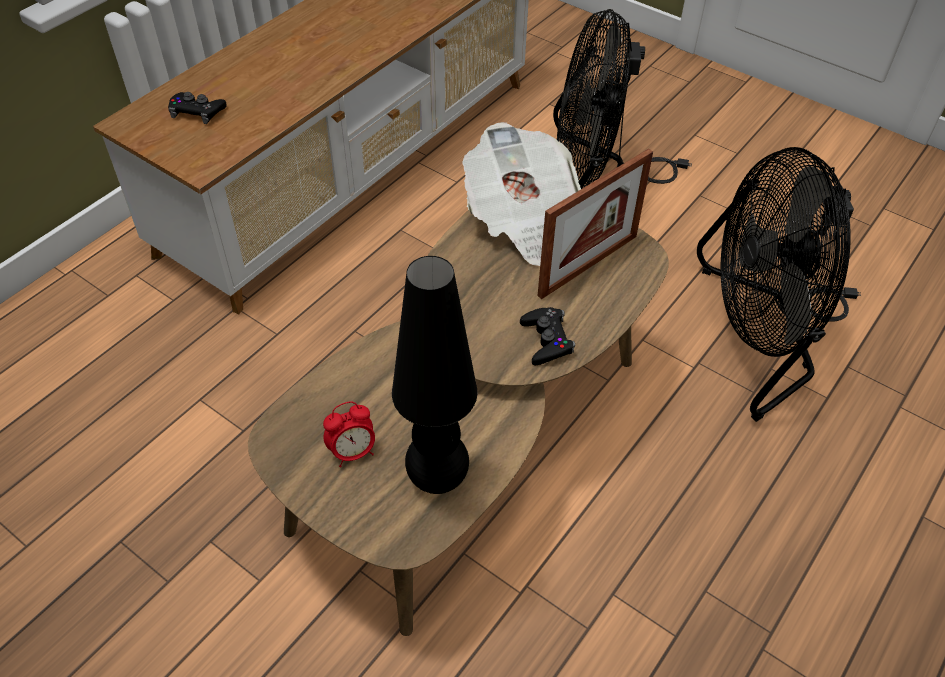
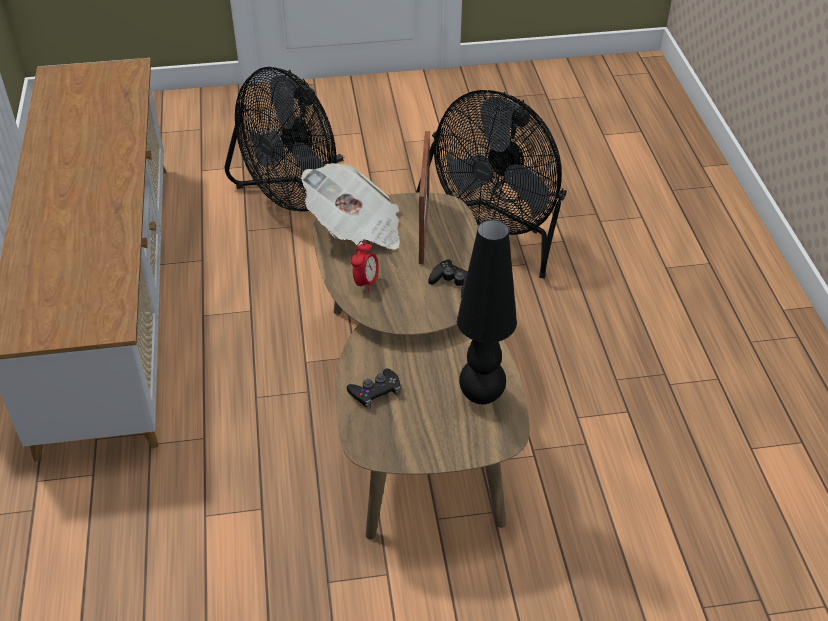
camera: 45 degrees left, 5 degrees down
(197, 112) = (53, 296): black game controller -> black game controller (375, 392)
(353, 452) = (420, 419): alarm clock -> alarm clock (366, 283)

